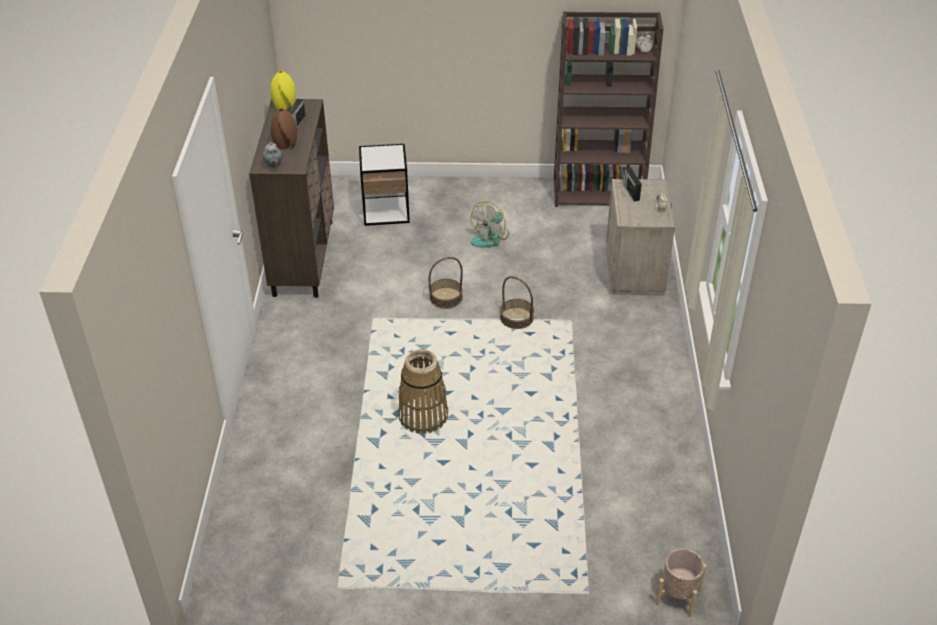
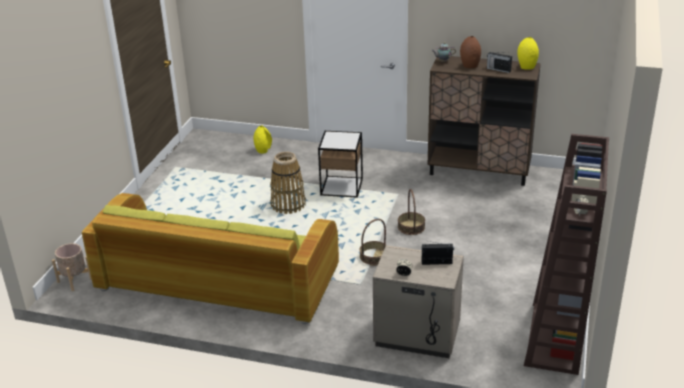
camera: 105 degrees right, 10 degrees down
(265, 484) = (263, 150): none -> yellow vase
(386, 210) = (537, 211): side table -> side table (341, 187)
(490, 238) = (487, 259): fan -> none
(614, 442) = (217, 280): none -> green sofa

